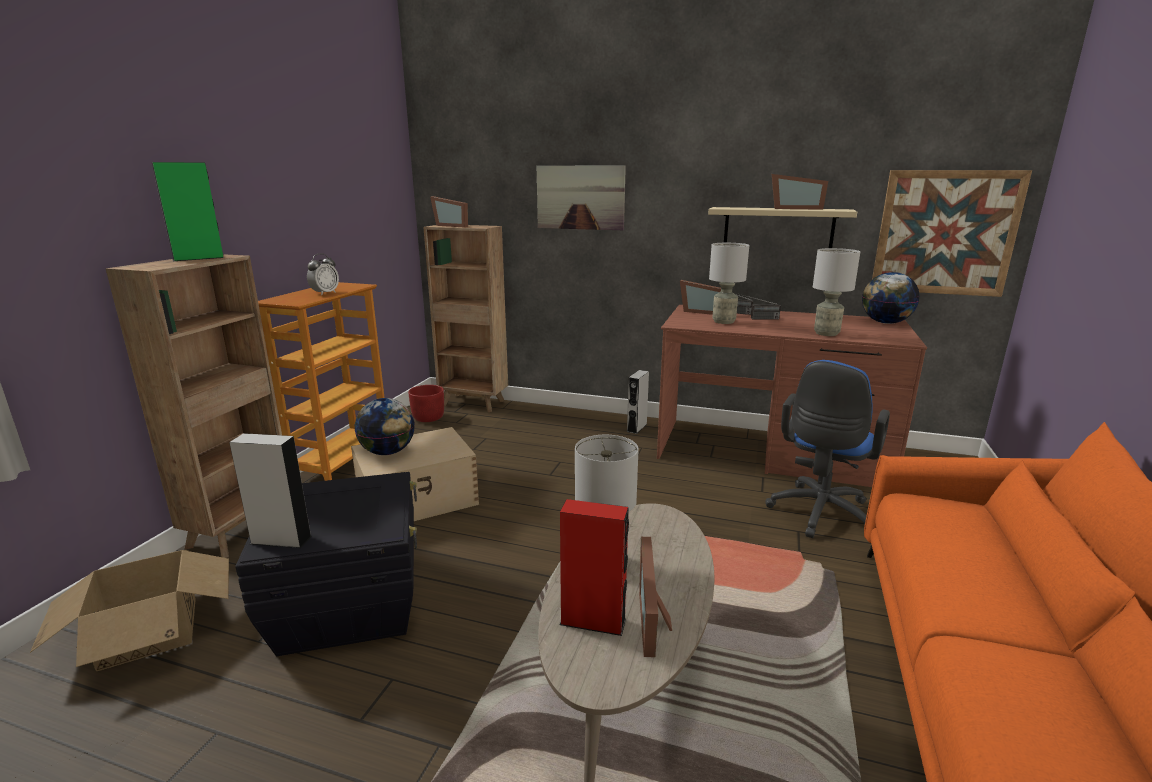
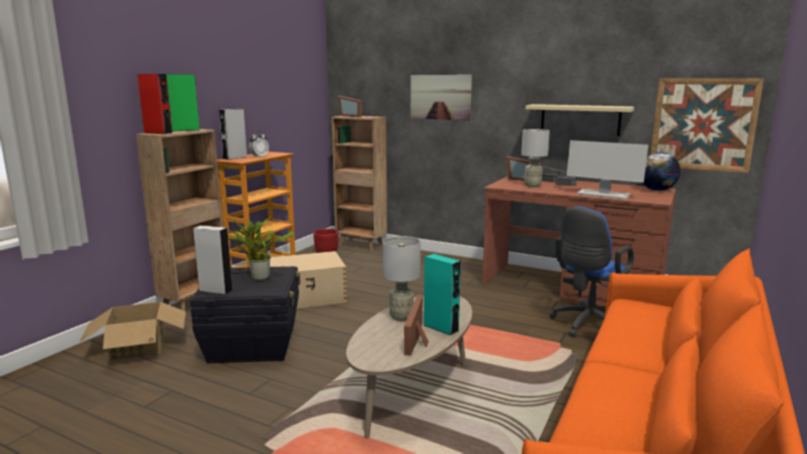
camera: 10 degrees right, 5 degrees down
(351, 502) = (258, 278): none -> potted plant
(388, 452) = (289, 262): globe -> none
(593, 621) = (382, 339): red speaker -> red speaker (158, 133)
(637, 427) = (475, 266): grey speaker -> grey speaker (235, 158)
(676, 581) = (441, 328): none -> turquoise speaker
(795, 208) = (590, 105): picture frame -> none
(827, 333) = (603, 195): grey table lamp -> monitor

